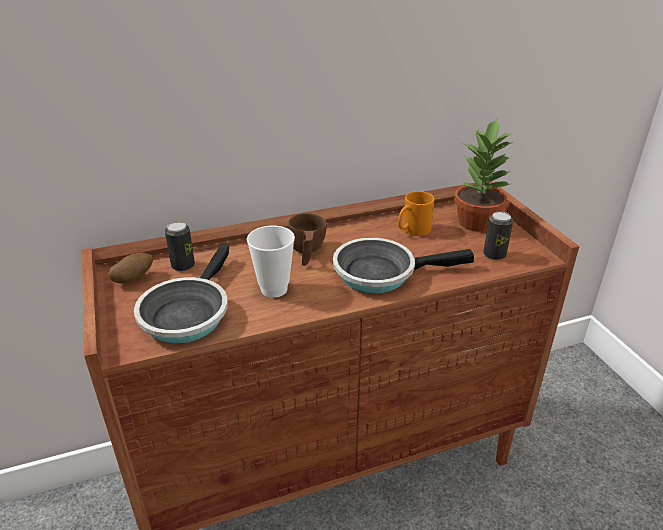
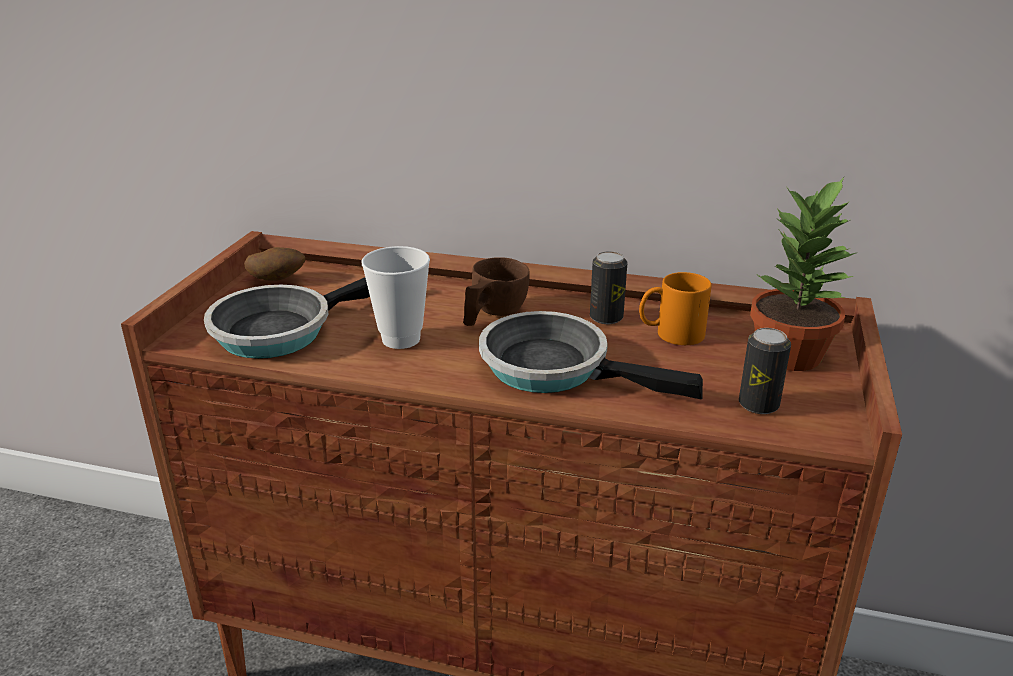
camera: 35 degrees right, 5 degrees down
(183, 266) = (340, 283): can -> can (606, 318)

